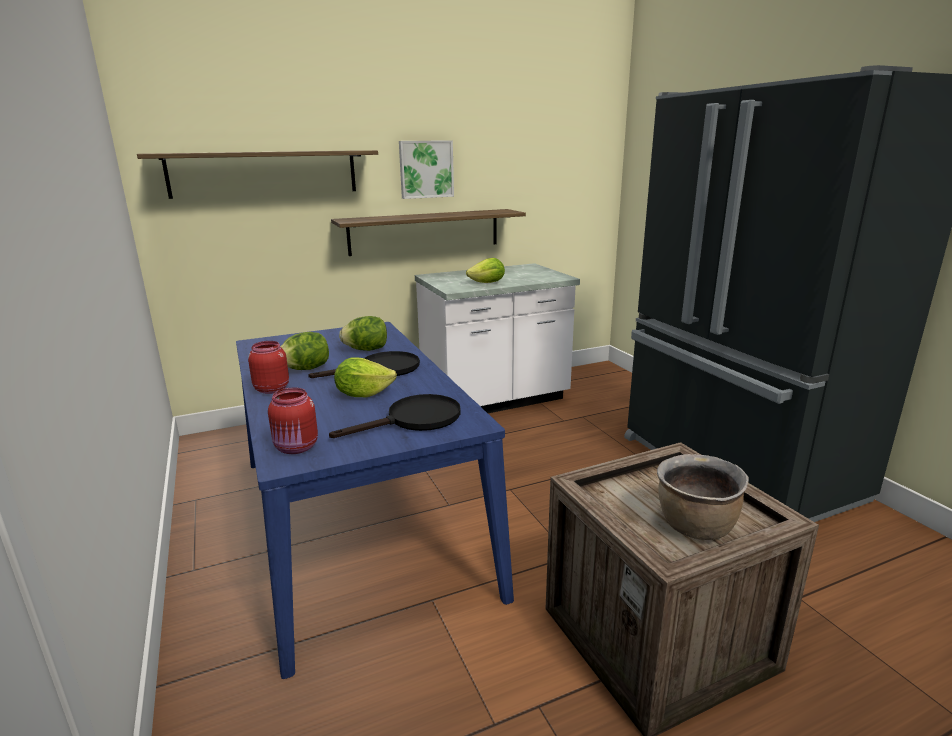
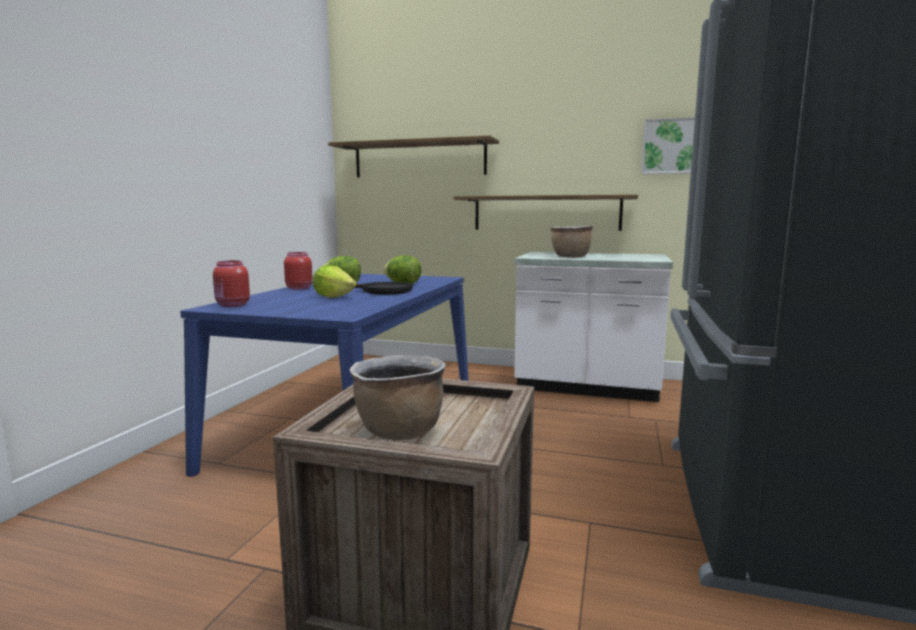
camera: 40 degrees right, 10 degrees down
(414, 420) = (320, 308): black frying pan -> none
(426, 169) = (551, 156): picture -> picture (670, 146)
(487, 283) = (570, 257): lettuce -> brown cooking pot

